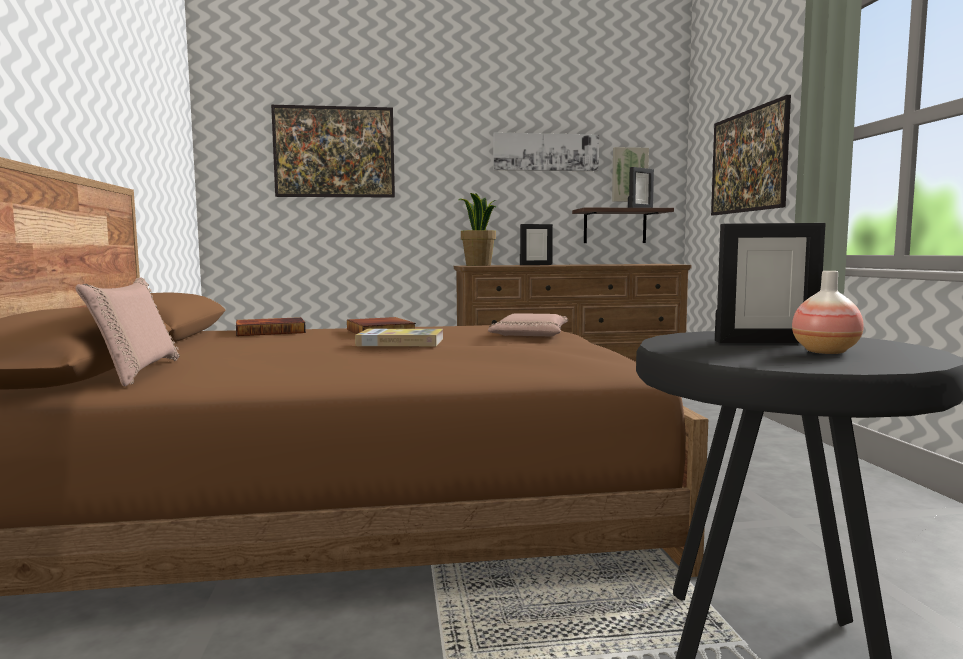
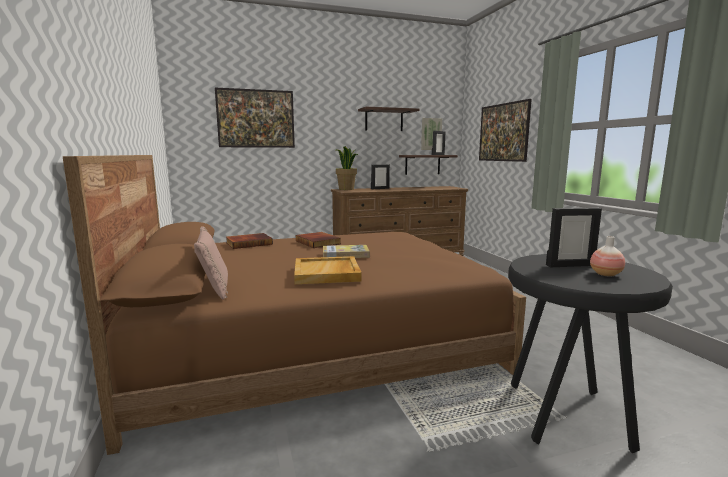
camera: 10 degrees left, 5 degrees up
(338, 362) = (327, 273): none -> beige tray
(530, 333) = (405, 241): beige pillow -> none
(545, 152) = (384, 120): picture -> shelf

